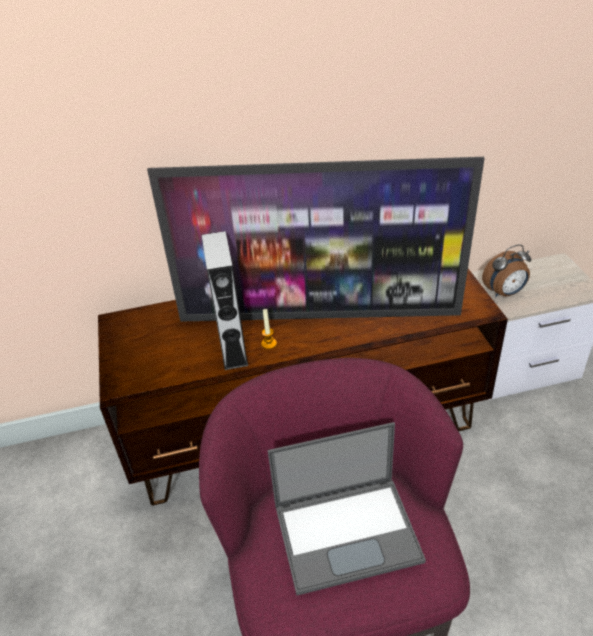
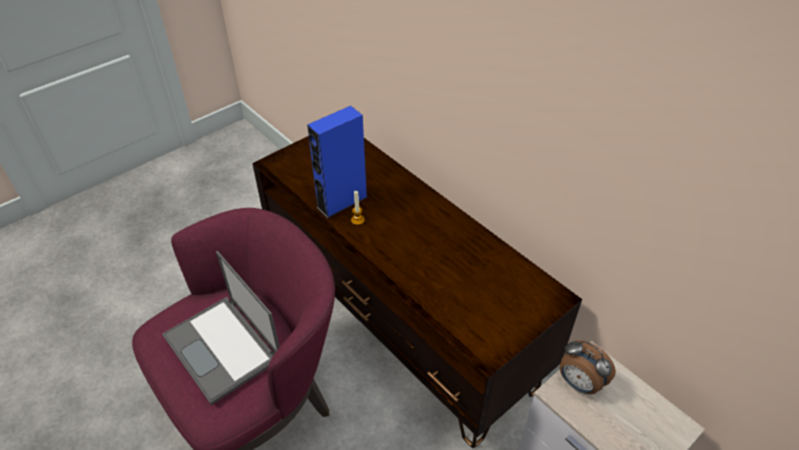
camera: 60 degrees right, 5 degrees up
(233, 348) = (342, 202): grey speaker -> blue speaker
(319, 315) = (410, 237): television -> none

